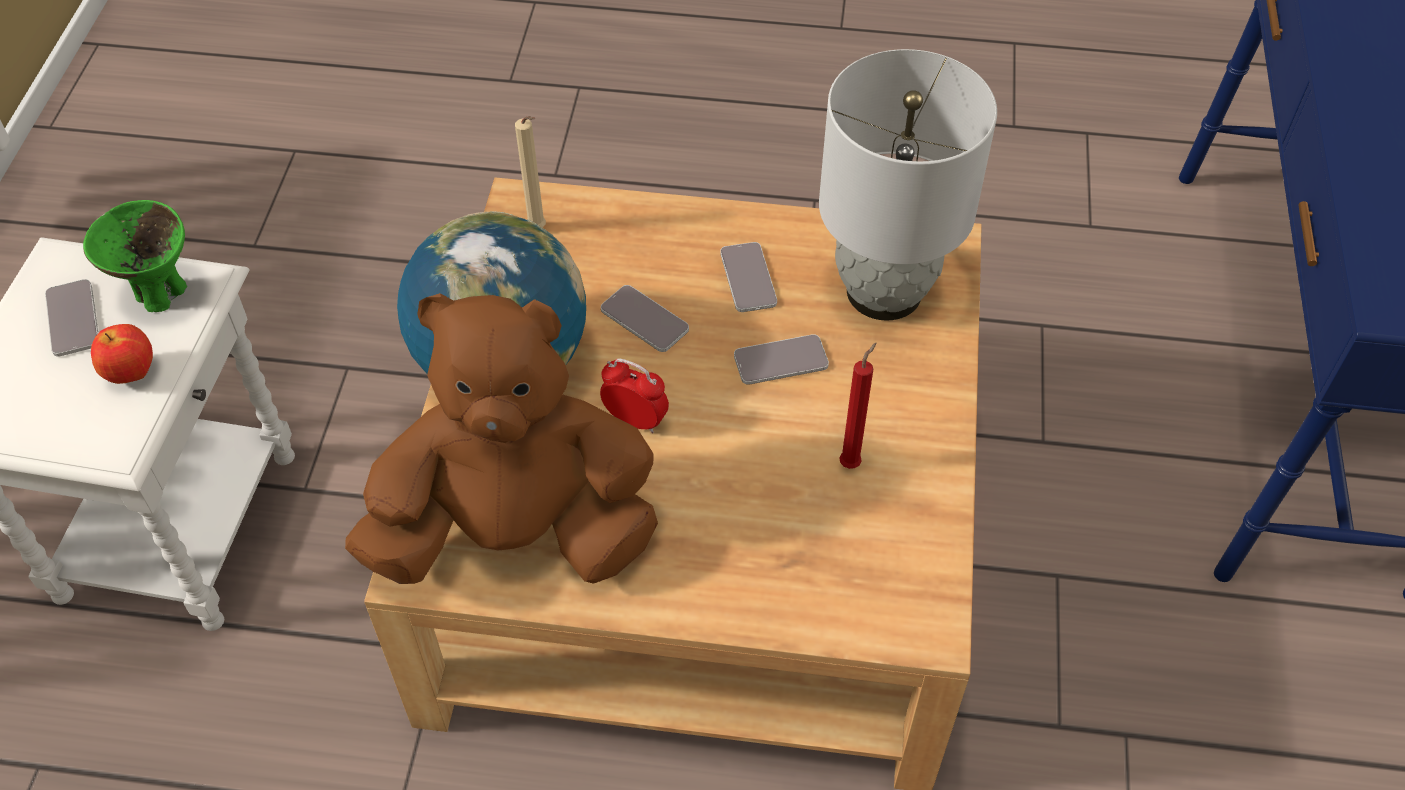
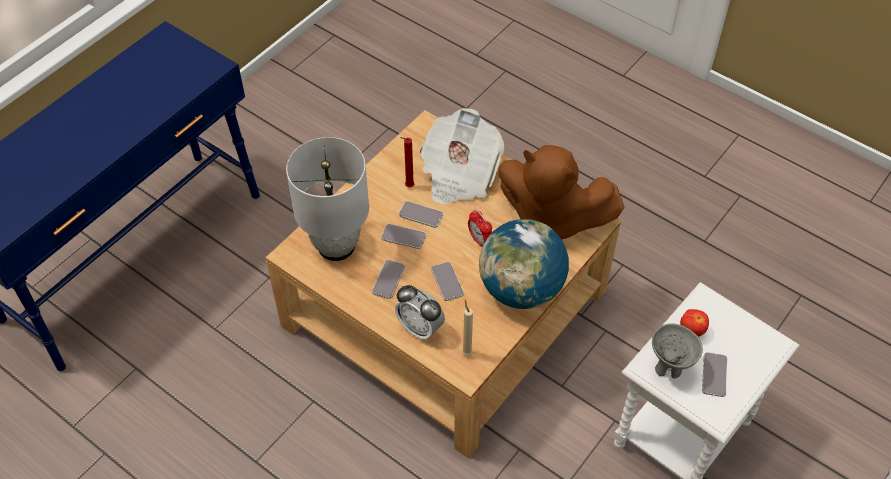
camera: 150 degrees left, 0 degrees up
(161, 295) = (668, 369): green bowl -> grey bowl
(638, 231) = (420, 328): none -> alarm clock
(772, 542) = (459, 174): none -> newspaper
(781, 417) = (421, 215): none -> phone

